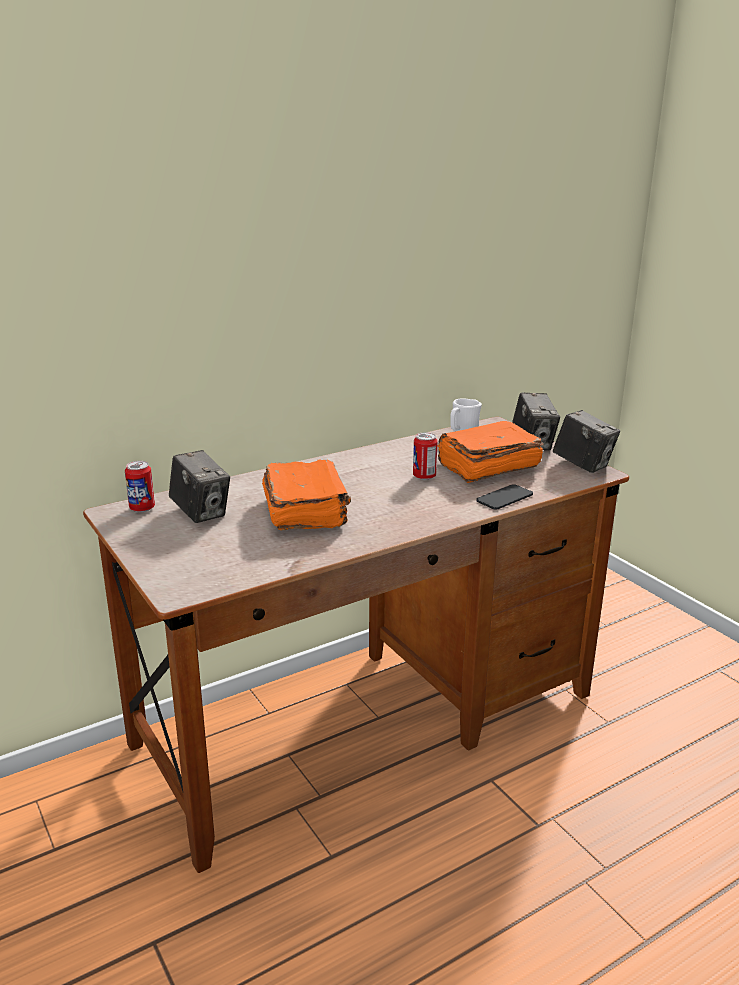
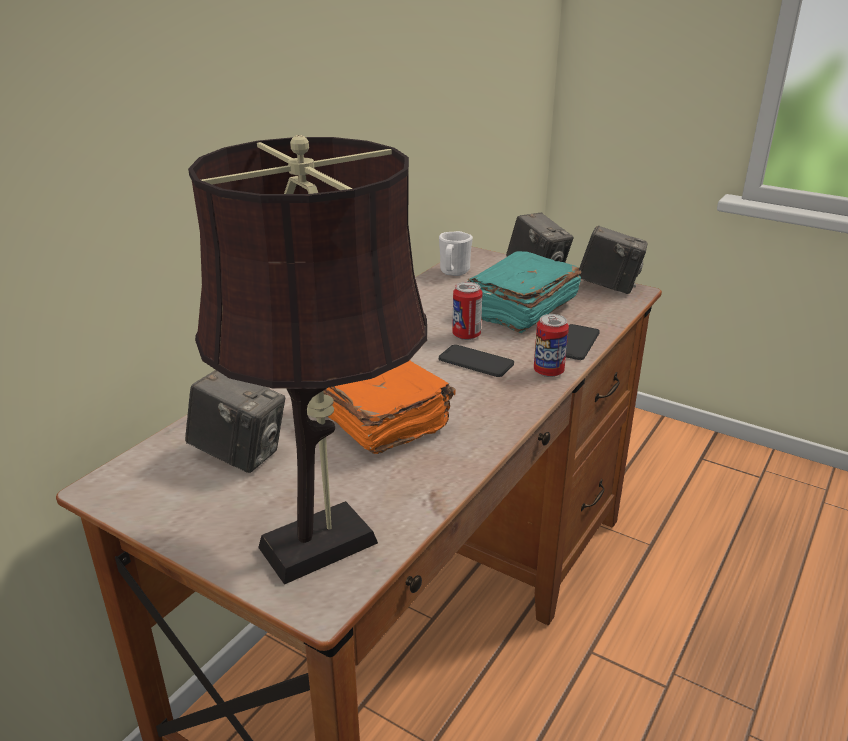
camera: 25 degrees left, 5 degrees up
(142, 508) = (147, 469): can -> can (548, 371)
(209, 568) = (329, 541): none -> brown table lamp
(412, 494) = (476, 361): none -> phone
(487, 467) = (519, 309): orange book -> turquoise book

